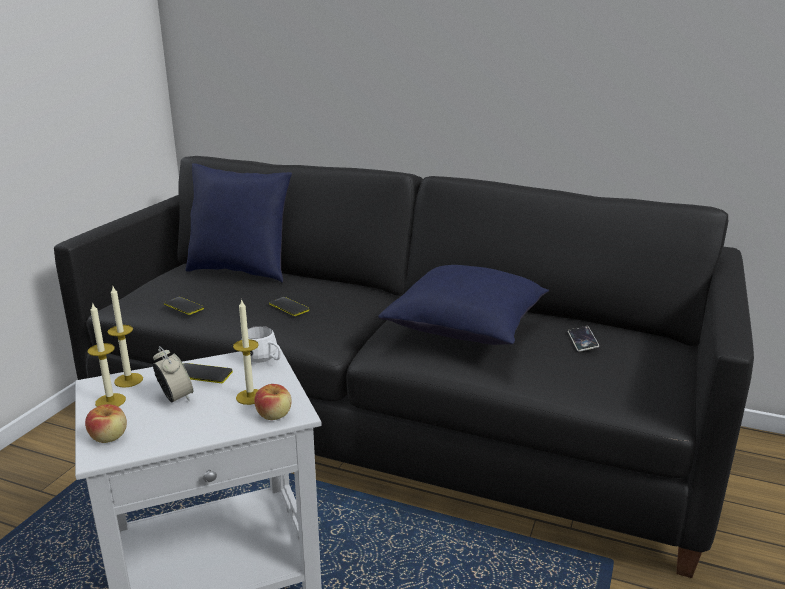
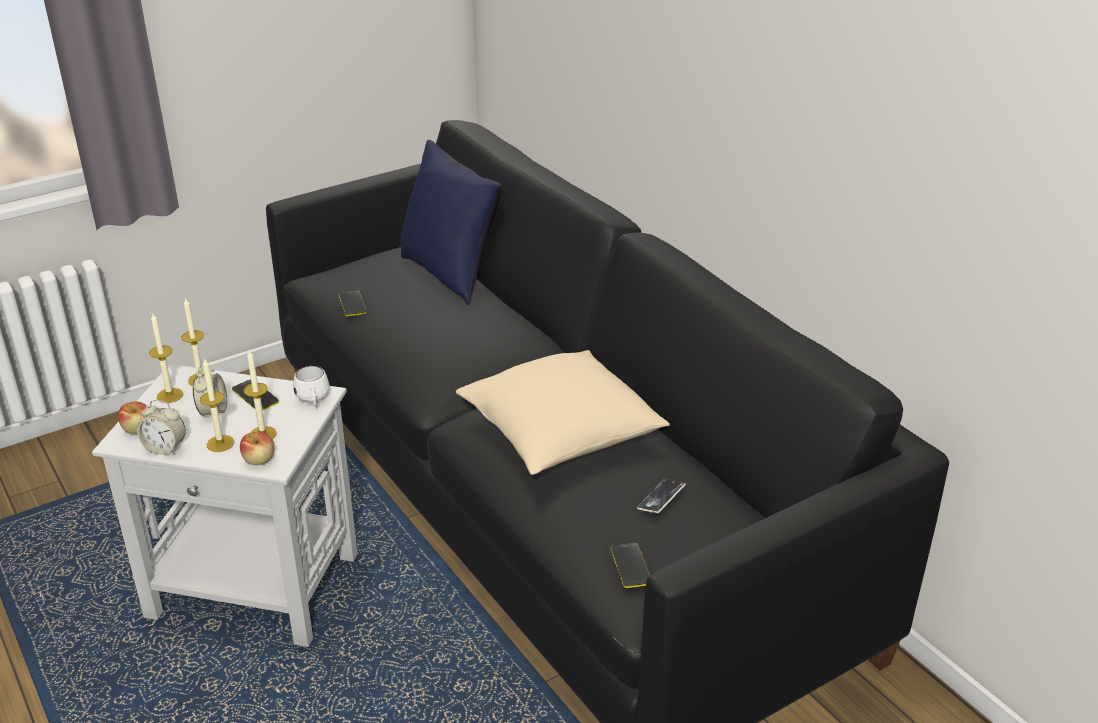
camera: 35 degrees right, 10 degrees up
(163, 441) = (165, 448): none -> alarm clock
(217, 417) = (220, 443): none -> candle
(289, 307) = (431, 341): phone -> phone (630, 566)
(467, 329) = (561, 436): blue pillow -> beige pillow

